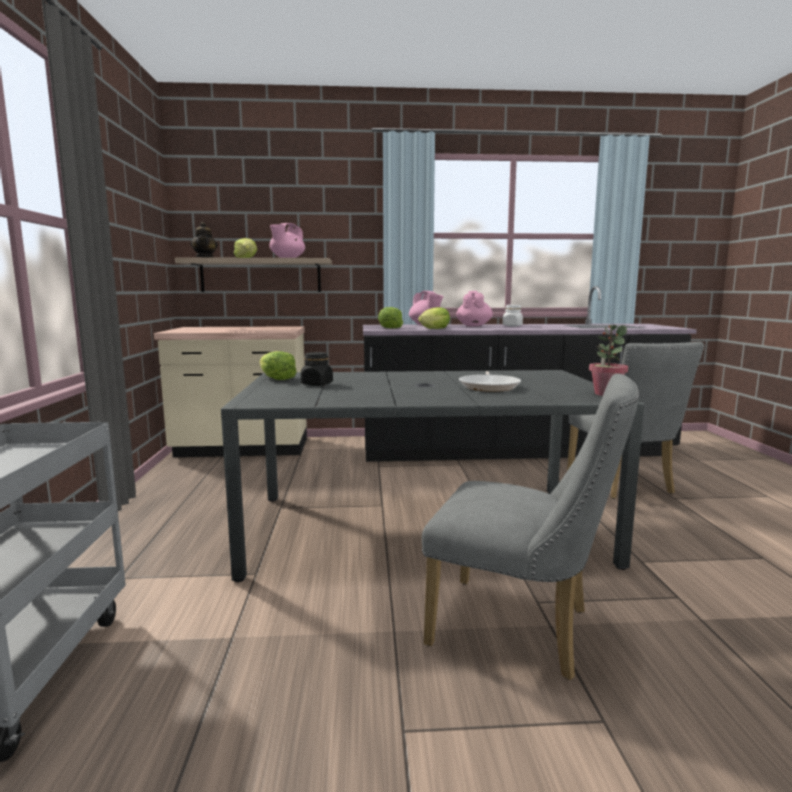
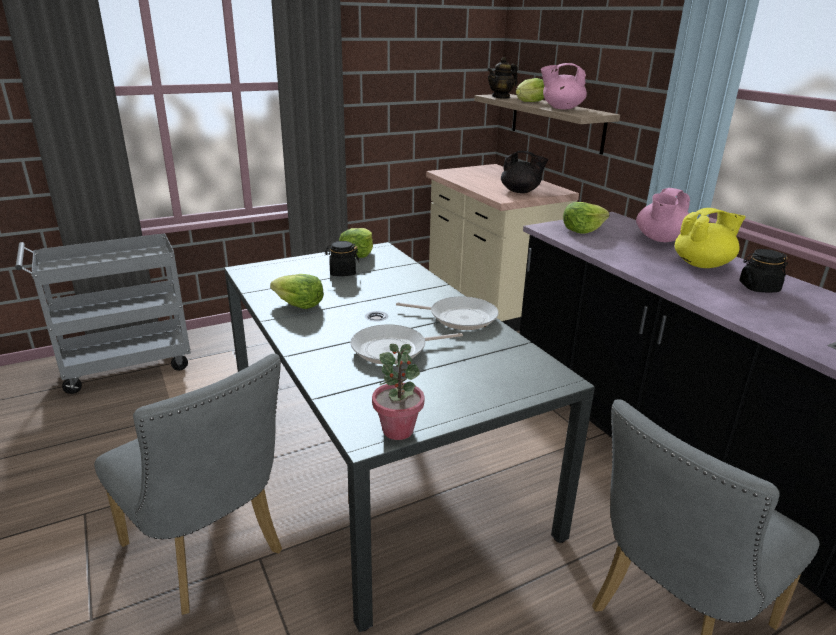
camera: 65 degrees right, 15 degrees up
(275, 329) = (521, 191): none -> black teapot
(434, 329) = (601, 251): lettuce -> lettuce (299, 305)
(449, 374) = (459, 317): none -> frying pan
(474, 326) = (703, 264): pink teapot -> yellow teapot
(512, 326) = (758, 288): white jar -> black jar
(522, 629) = (209, 554): grey chair -> grey chair turned 45 degrees counterclockwise

